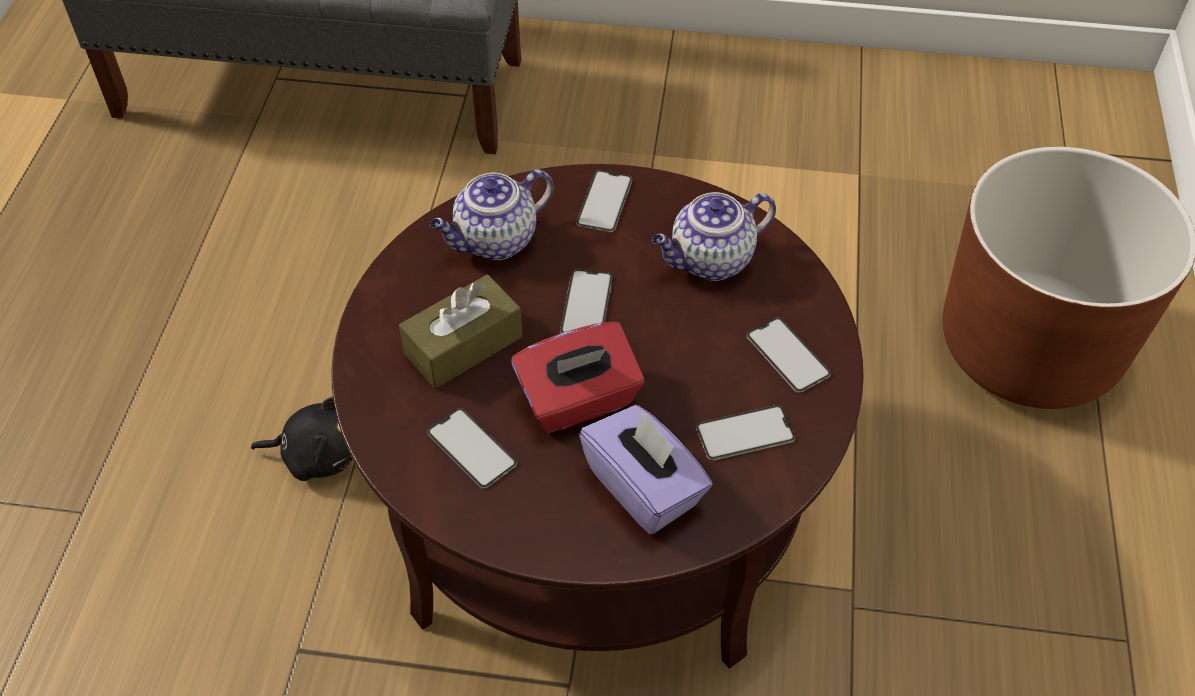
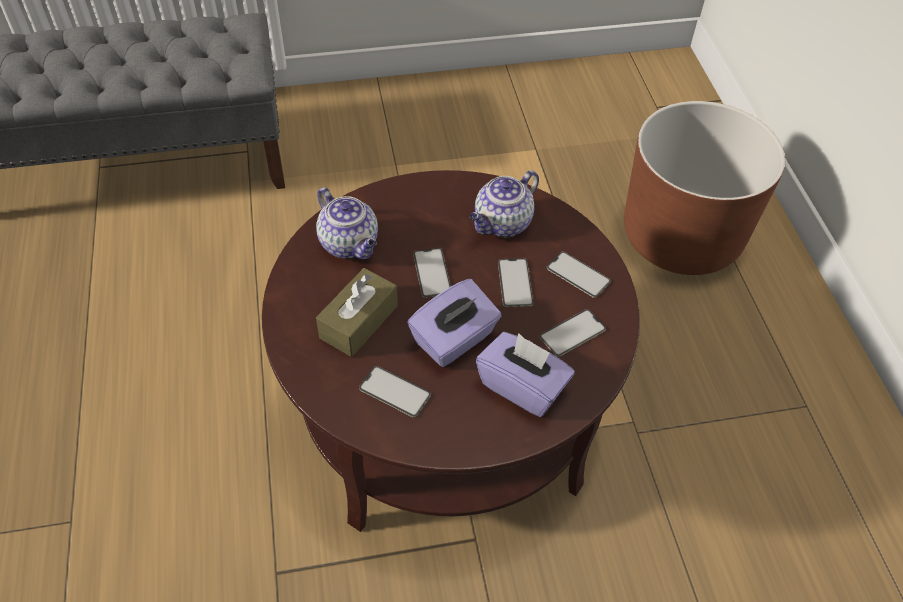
camera: 20 degrees left, 0 degrees up
(317, 454) = (237, 430): black plush toy -> none
(495, 241) = (350, 244): teapot -> teapot turned 75 degrees counterclockwise
(579, 401) = (454, 340): red tissue box -> purple tissue box
(604, 201) = (415, 200): phone -> phone (515, 283)

